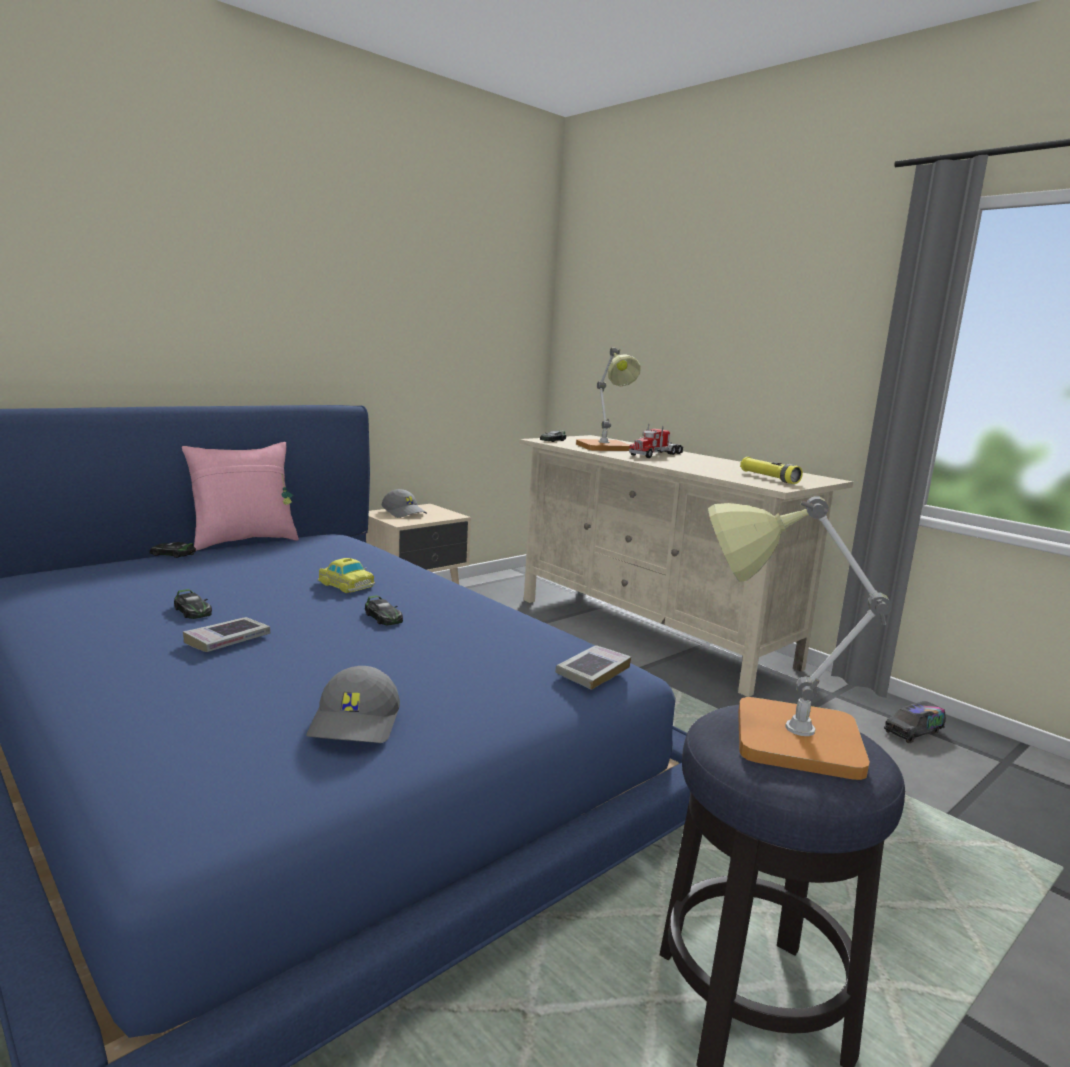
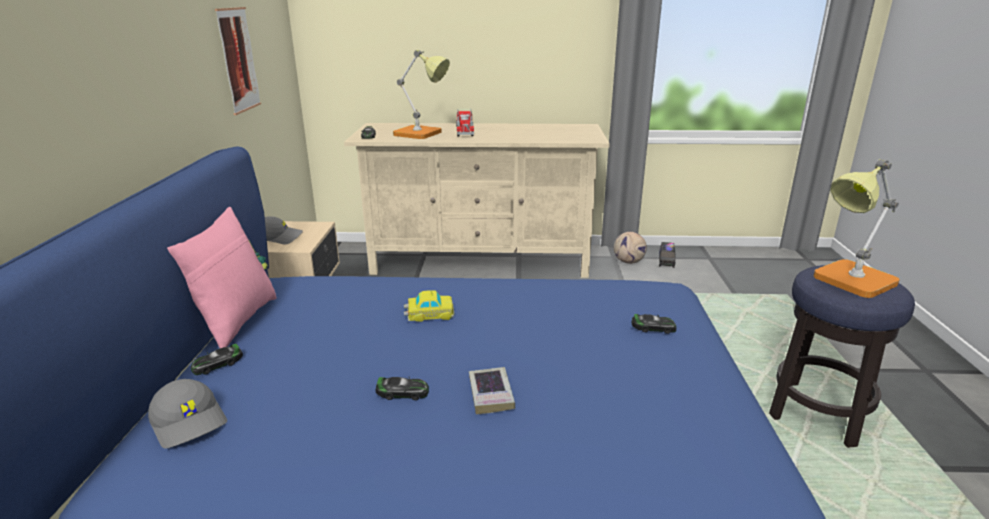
camera: 45 degrees left, 10 degrees up
(356, 723) = (683, 388): grey cap -> grey cap (190, 422)
(383, 617) = (516, 322): toy car -> toy car (653, 328)
(433, 338) = (238, 60): none -> picture
(593, 672) = (670, 294): book -> none
(769, 478) = (570, 134): yellow flashlight -> none
(845, 708) = (628, 262): none -> football

